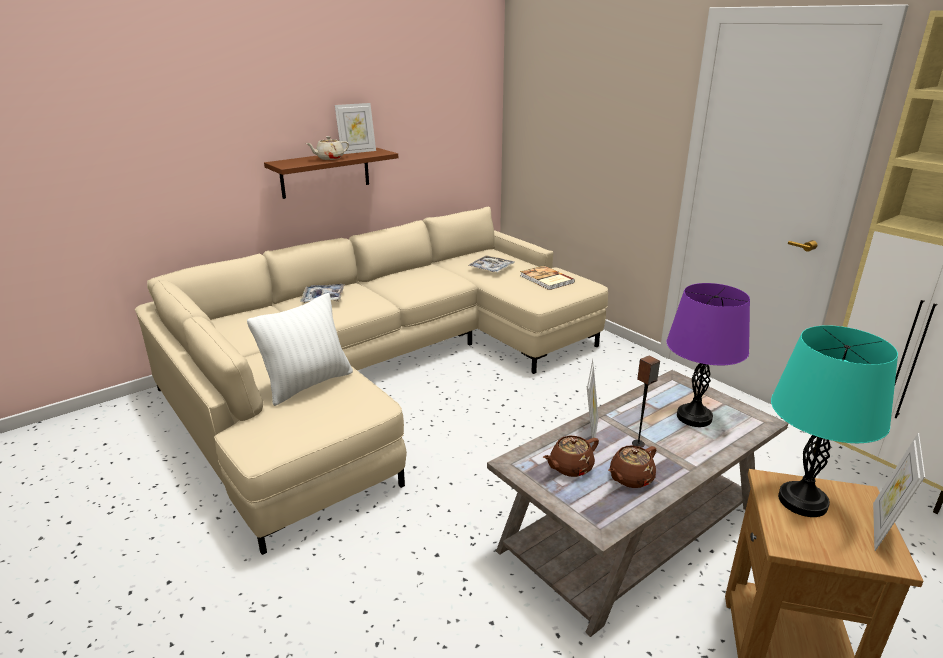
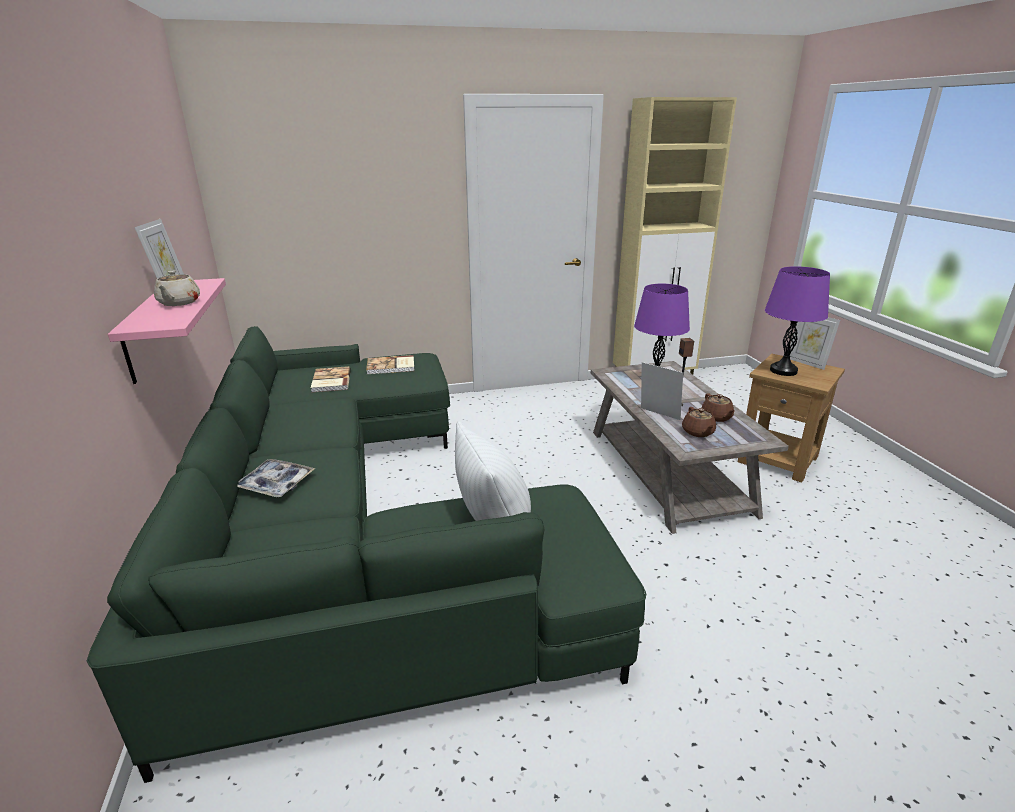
camera: 65 degrees left, 0 degrees up
(325, 173) = (148, 330): brown shelf -> pink shelf
(382, 372) = (350, 531): beige sofa -> green sofa
(491, 268) = (330, 381): tray -> book
(802, 501) = (783, 371): turquoise table lamp -> purple table lamp

